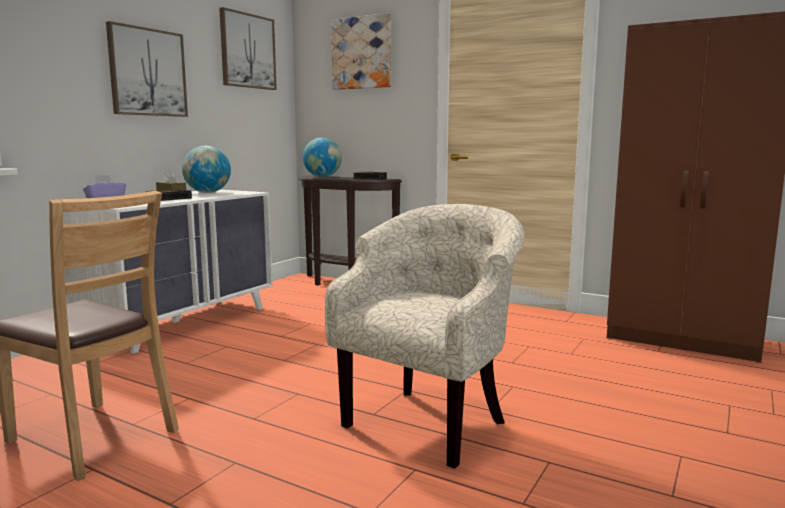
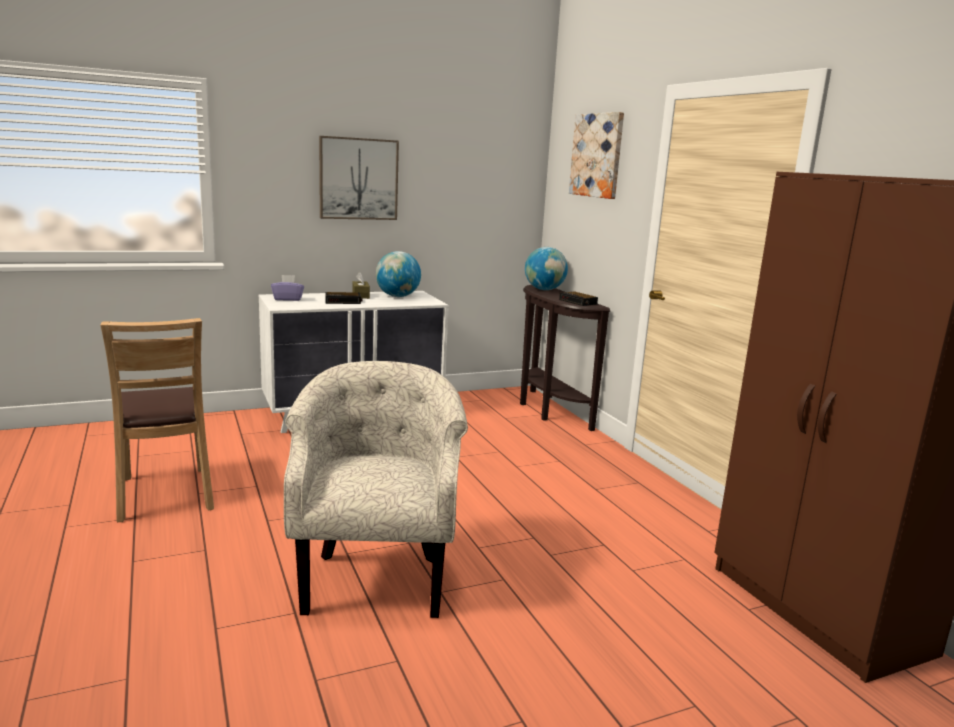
camera: 35 degrees right, 5 degrees up
(247, 51) = (482, 150): picture -> none
(430, 421) = (375, 579): beige armchair -> beige armchair turned 75 degrees counterclockwise

